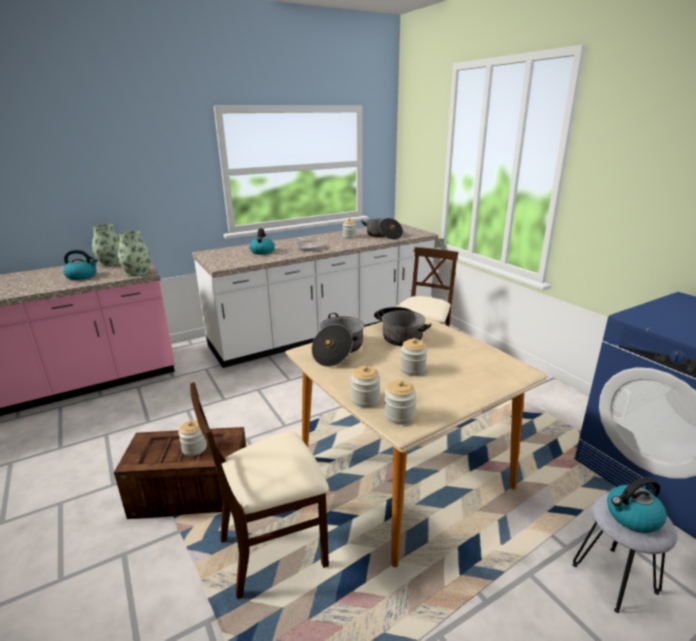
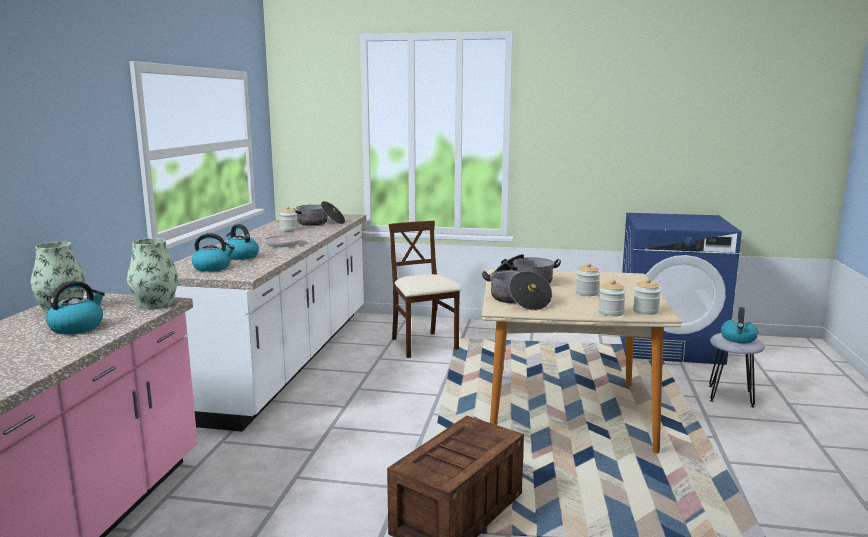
camera: 50 degrees left, 10 degrees down
(194, 448) = (467, 445): jar -> none
(227, 256) = (213, 268): none -> kettle
(273, 549) = (588, 494): beige chair -> none

